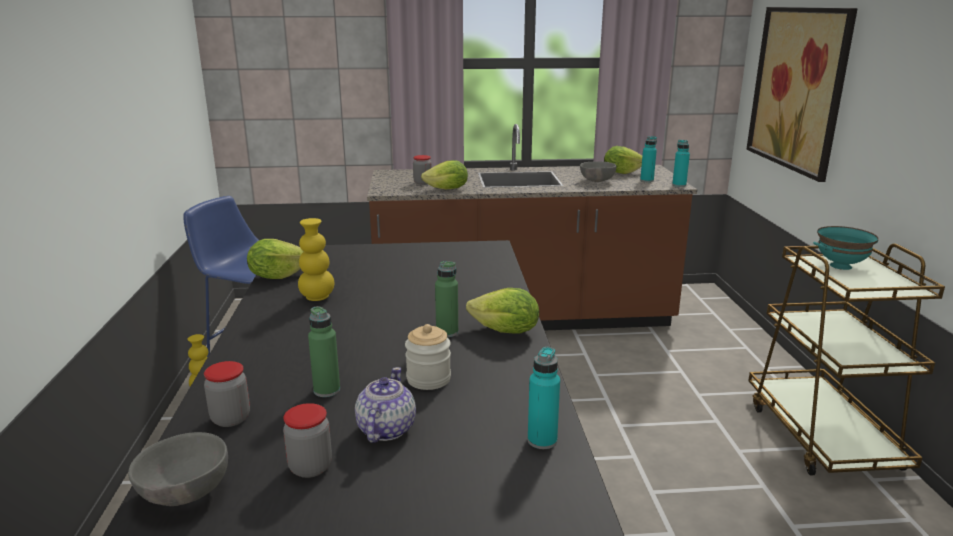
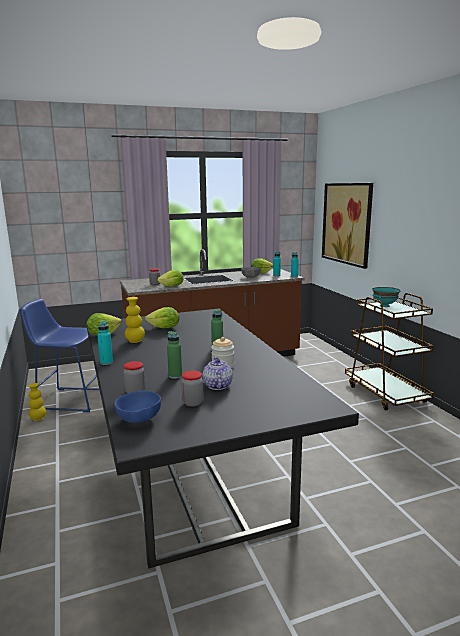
camera: 15 degrees left, 5 degrees down
(183, 495) = (139, 420): grey bowl -> blue bowl
(505, 332) = (246, 345): lettuce -> lettuce (164, 328)
(542, 440) = (292, 380): turquoise bottle -> turquoise bottle (106, 362)

